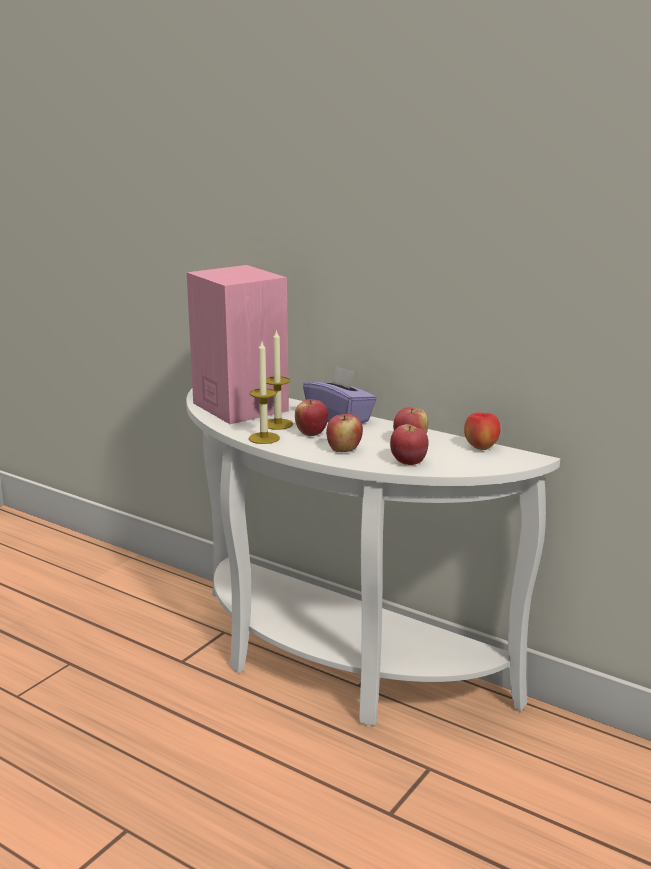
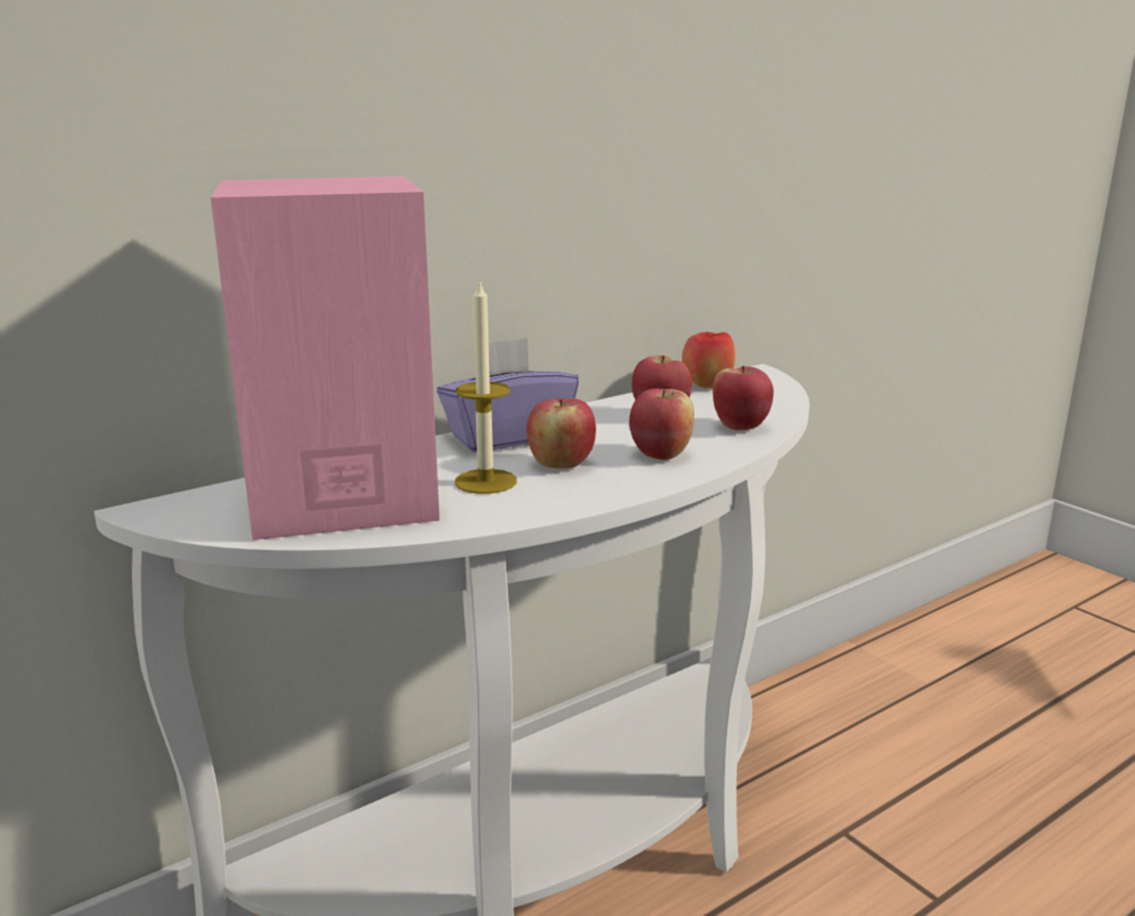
camera: 70 degrees left, 0 degrees up
(264, 438) = (553, 501): candle -> none

